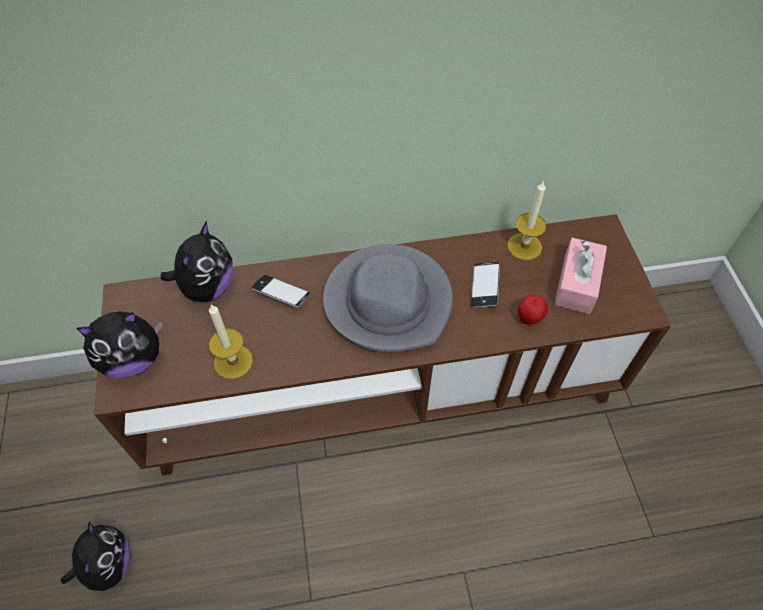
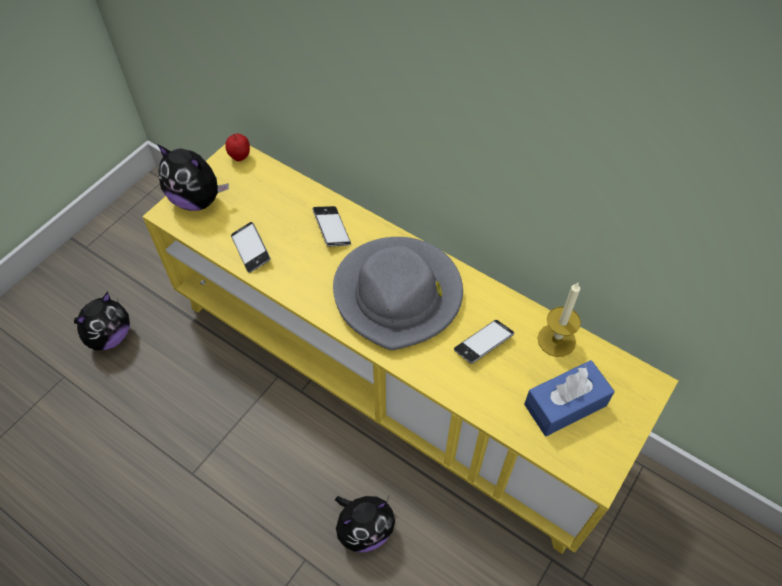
camera: 45 degrees right, 0 degrees up
(207, 287) = (290, 187): plush toy -> plush toy (364, 529)
(233, 362) = (251, 250): candle -> phone
(381, 388) = (391, 378): brown tv stand -> yellow tv stand
(529, 319) = (489, 397): apple -> apple (240, 158)
(577, 283) = (565, 405): pink tissue box -> blue tissue box

